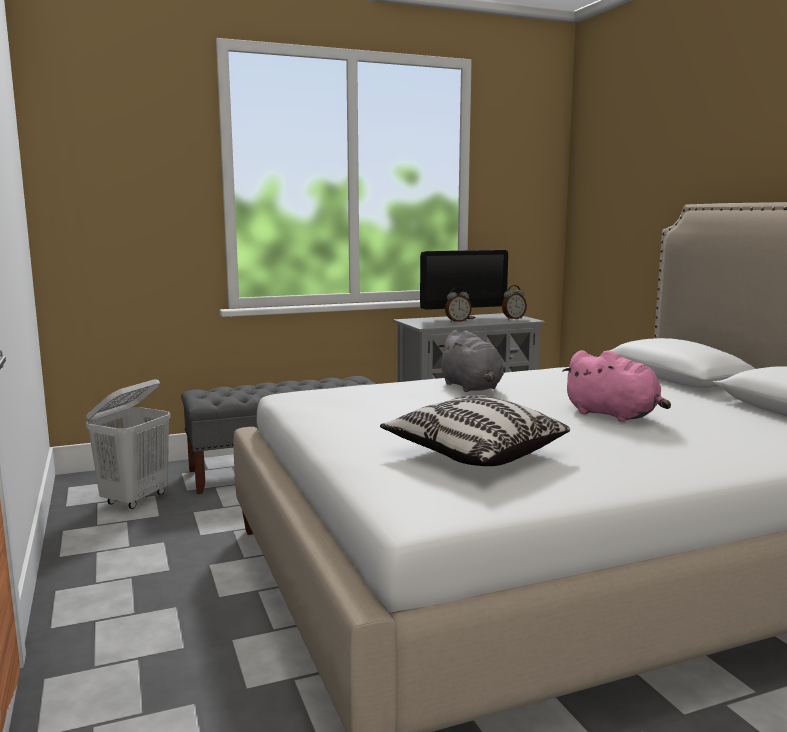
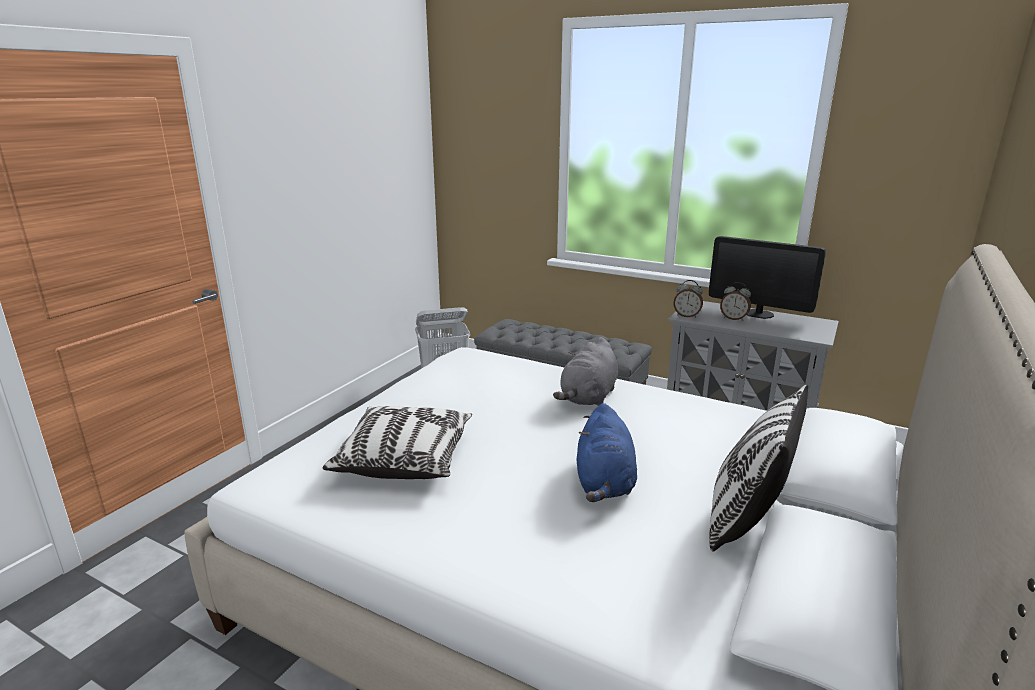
camera: 50 degrees right, 10 degrees up
(513, 319) = (805, 331): alarm clock -> alarm clock (686, 316)
(614, 415) = (604, 483): pink plush toy -> blue plush toy
(706, 402) = (746, 520): none -> pillow

